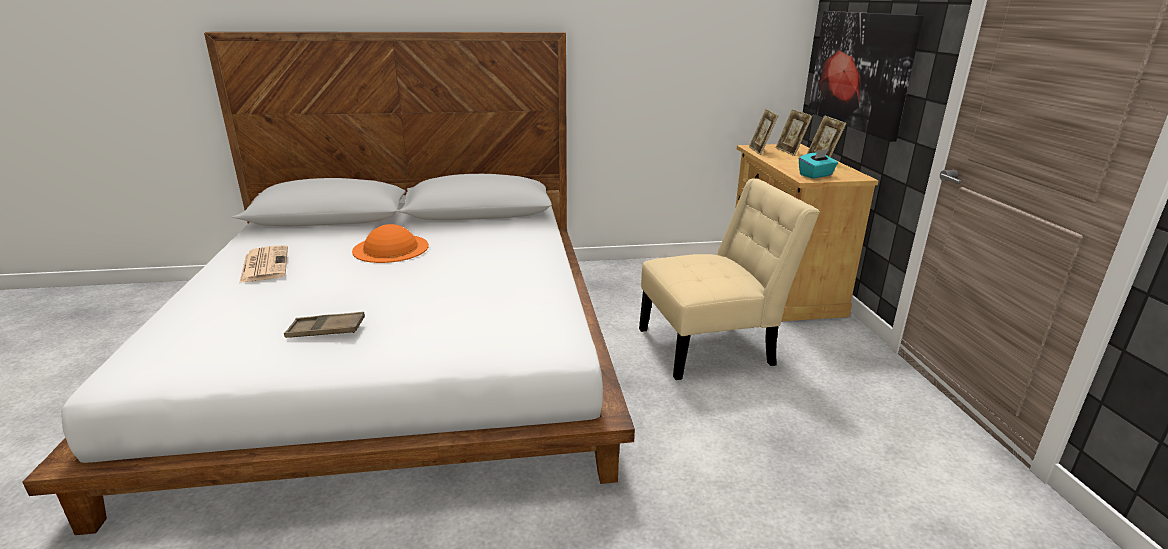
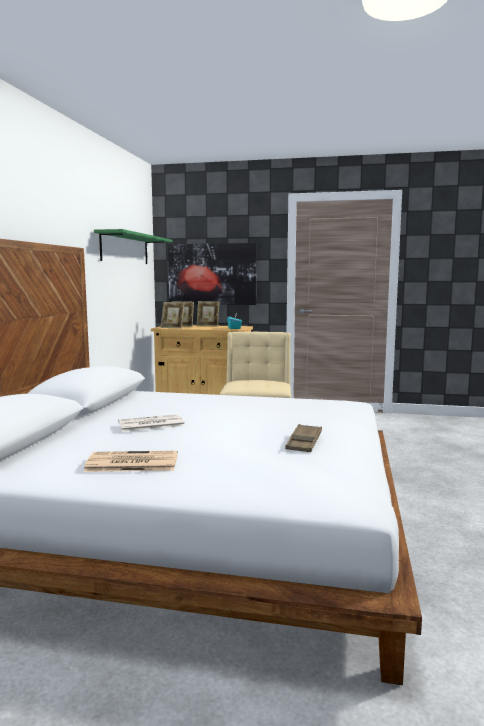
camera: 70 degrees left, 15 degrees down
(391, 248) = (150, 424): orange hat -> newspaper
(706, 24) = (125, 249): none -> green shelf

